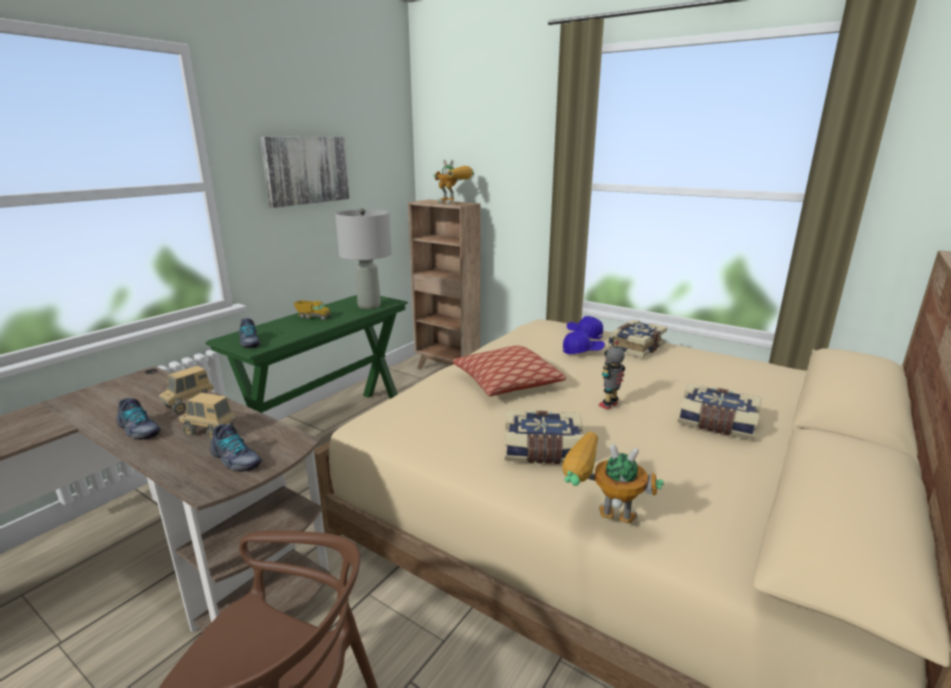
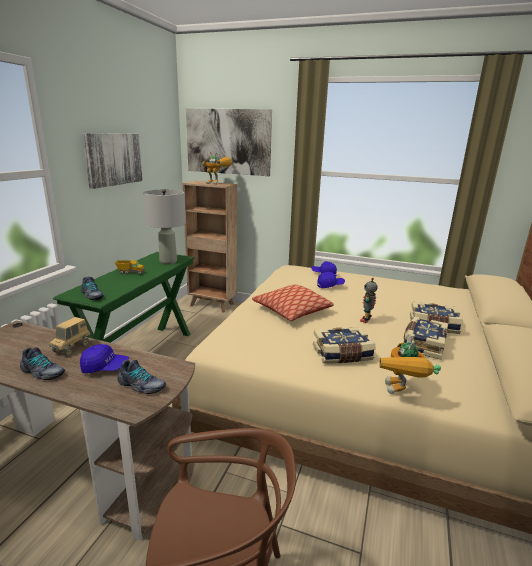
camera: 15 degrees left, 0 degrees up
(210, 432) = (105, 367): toy truck -> blue cap
(470, 145) = (228, 142): none -> picture
(599, 520) = (401, 394): toy robot -> toy robot turned 90 degrees counterclockwise
(635, 347) = (359, 280): book -> book (423, 344)

